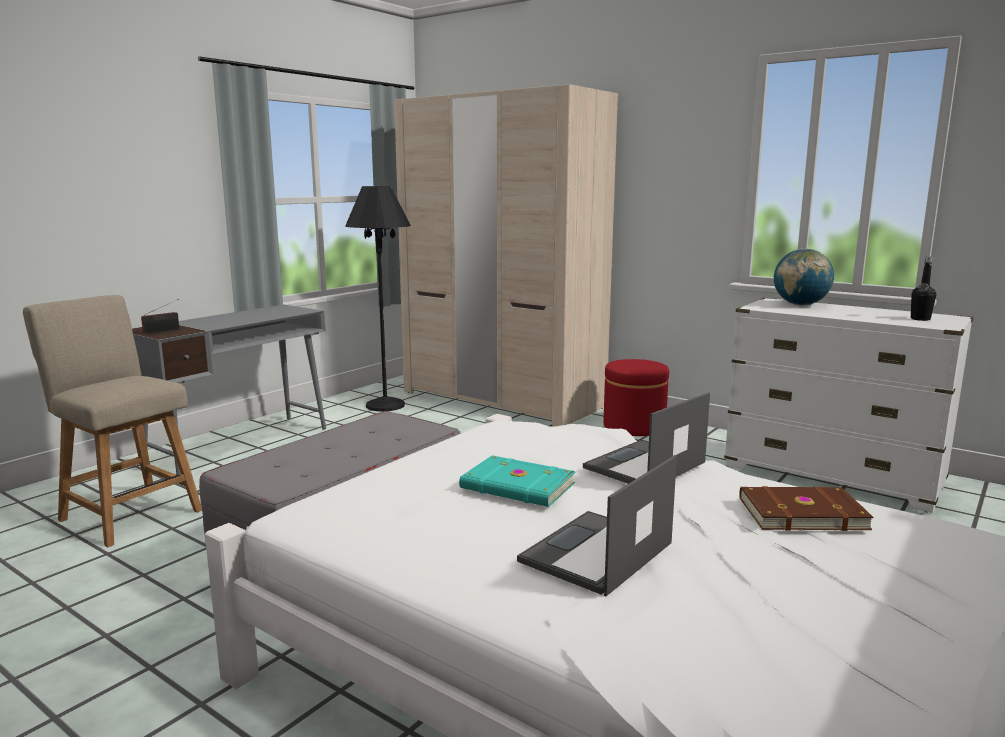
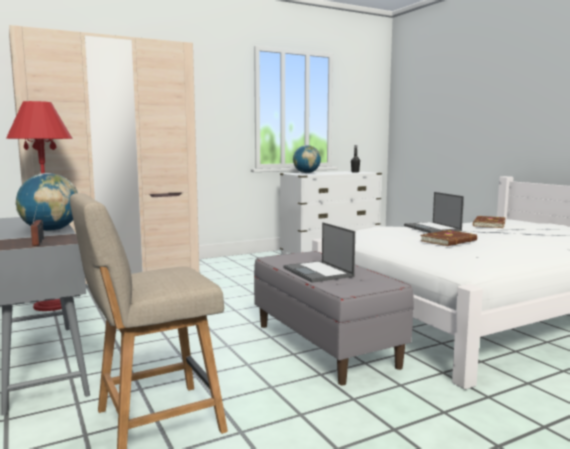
camera: 65 degrees left, 5 degrees down
(219, 324) = (50, 230): none -> globe
(385, 405) = (53, 305): black floor lamp -> red floor lamp
(517, 487) = (449, 241): turquoise book -> brown book
(596, 553) = (523, 241): laptop -> laptop (318, 272)
(634, 426) = (223, 263): red ottoman -> none

